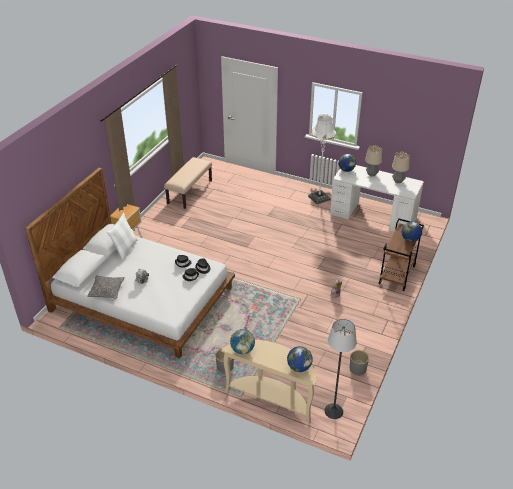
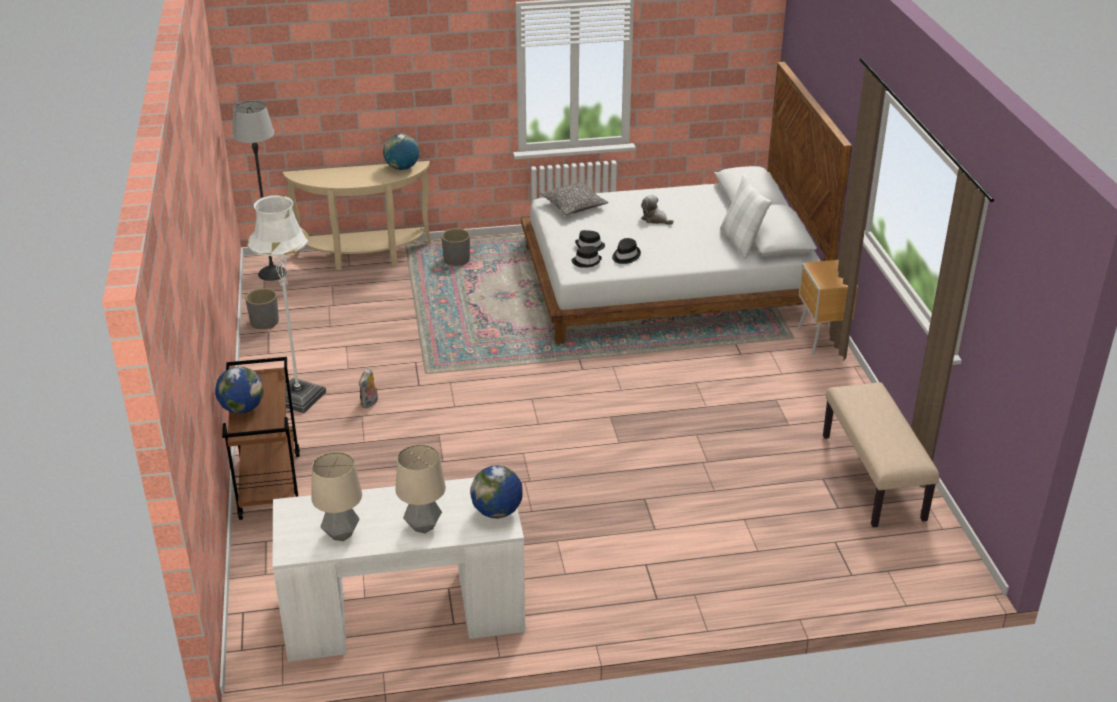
camera: 145 degrees right, 5 degrees down
(107, 290) = (679, 194): pillow -> pillow (573, 206)
(299, 367) = (314, 177): globe -> none
(319, 198) = (577, 601): white floor lamp -> white floor lamp (299, 397)

